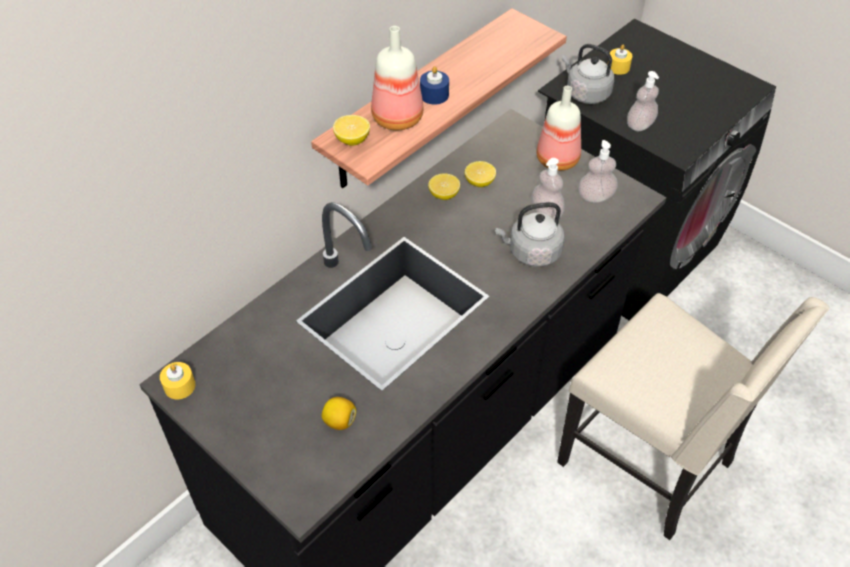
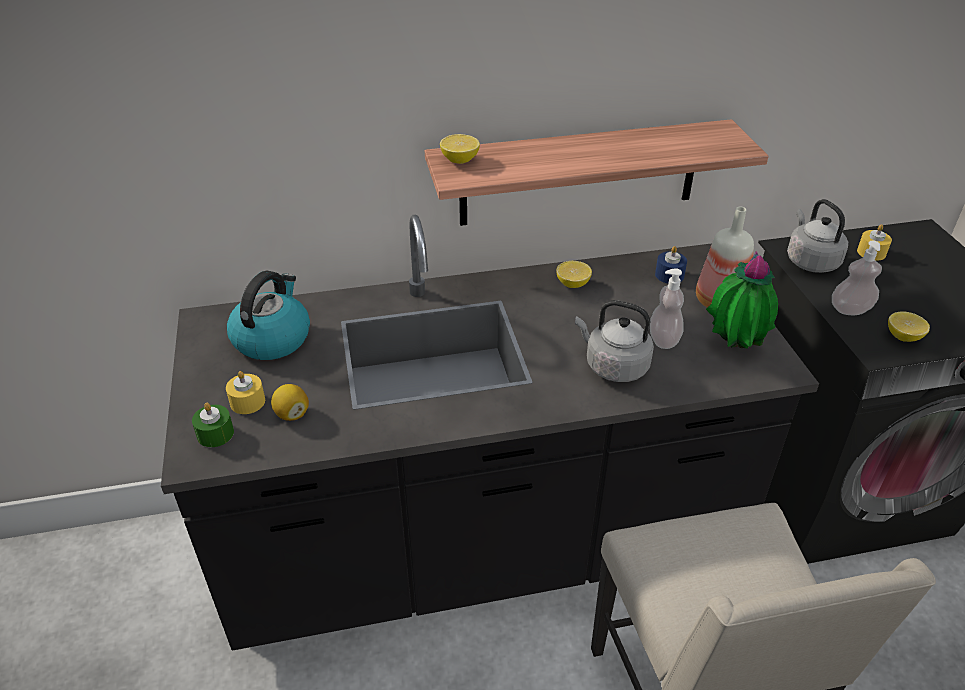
camera: 35 degrees right, 10 degrees down
(179, 386) = (204, 324): yellow candle -> yellow candle (247, 402)
(254, 366) = (272, 338): none -> kettle
(297, 472) = (215, 434): none -> green candle
(397, 117) = (520, 158): bottle -> none
(434, 95) = (574, 155): blue candle -> blue candle (669, 275)
(479, 182) = (618, 288): lemon -> lemon (903, 337)
(595, 196) = (732, 349): soap dispenser -> potted plant

